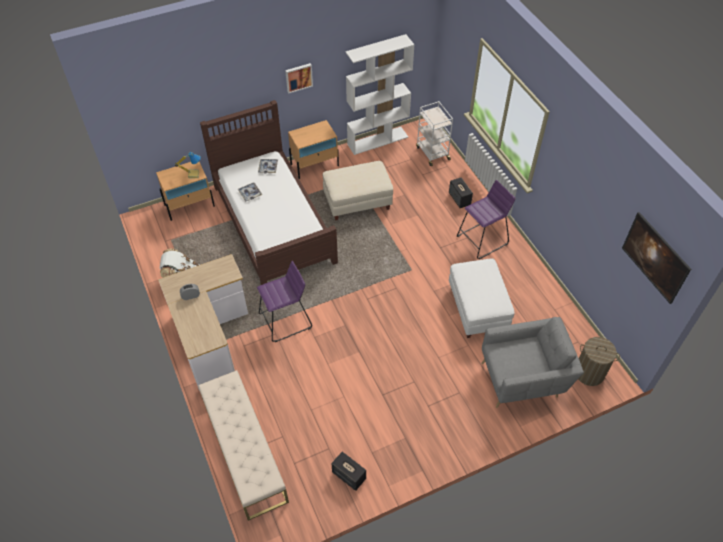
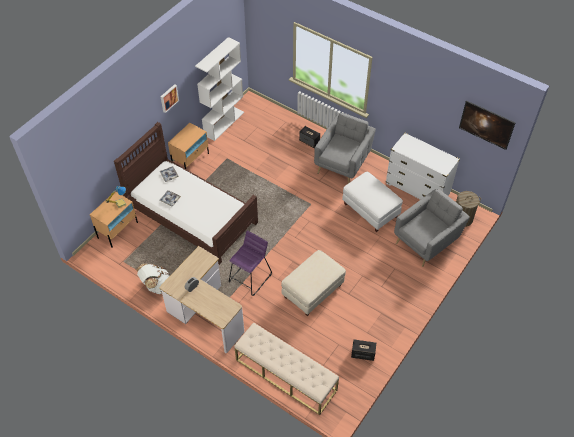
camera: 30 degrees left, 0 degrees up
(357, 202) = (241, 174): beige ottoman -> beige ottoman (312, 291)
(432, 153) = (268, 117): white cart -> none
(482, 240) = (343, 163): purple stool -> grey armchair
(555, 310) = (417, 188): none -> white dresser

